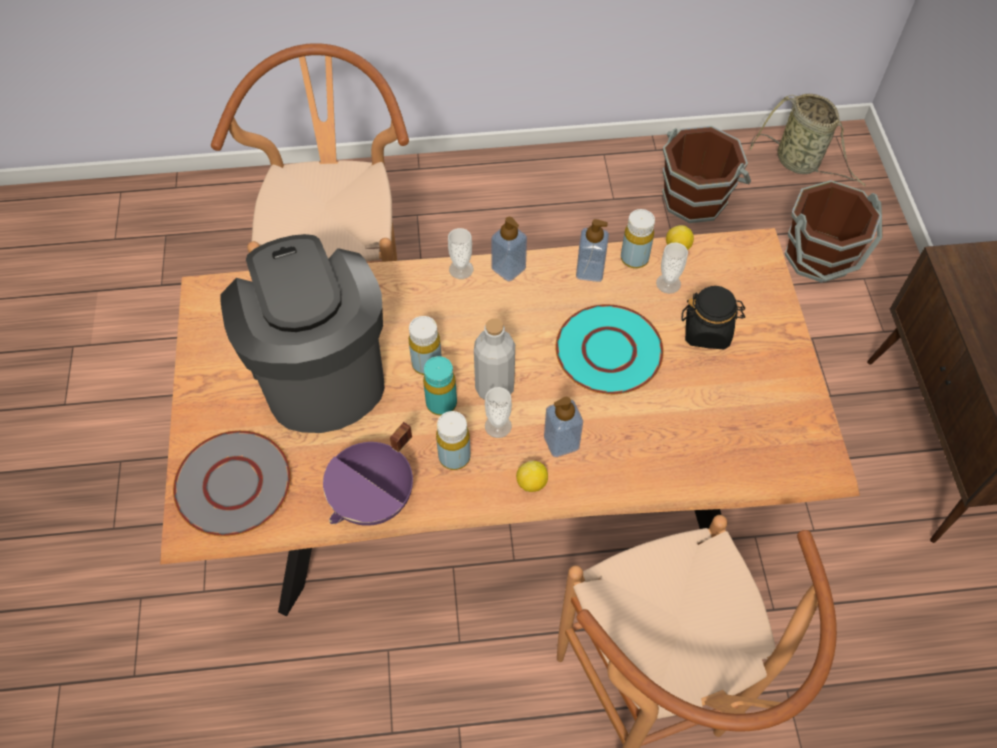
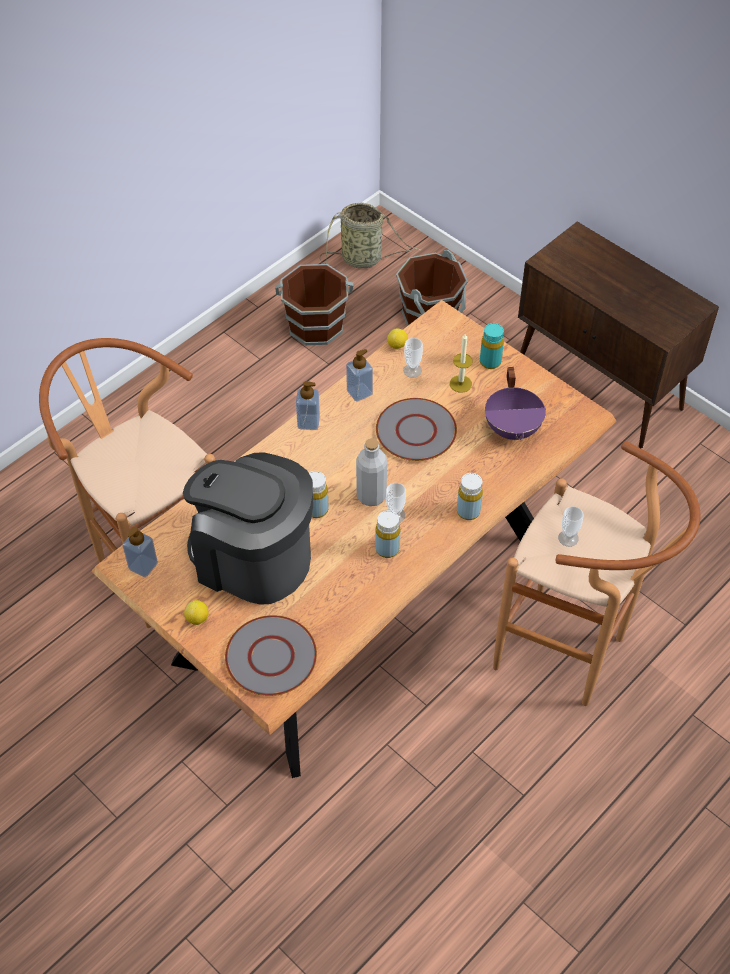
camera: 40 degrees left, 5 degrees down
(374, 500) = (366, 604): purple cooking pot -> purple cooking pot (513, 428)
(441, 403) = (349, 525): turquoise bottle -> turquoise bottle (490, 362)
(461, 269) = (279, 441): cup -> cup (568, 538)
(531, 483) = (445, 532): lemon -> lemon (197, 619)
(561, 442) = (439, 499): soap dispenser -> soap dispenser (143, 566)
(608, 351) = (415, 431): turquoise plate -> grey plate
(634, 258) = (378, 368): yellow bottle -> yellow bottle (468, 511)
(707, 331) = (460, 384): black jar -> candle

